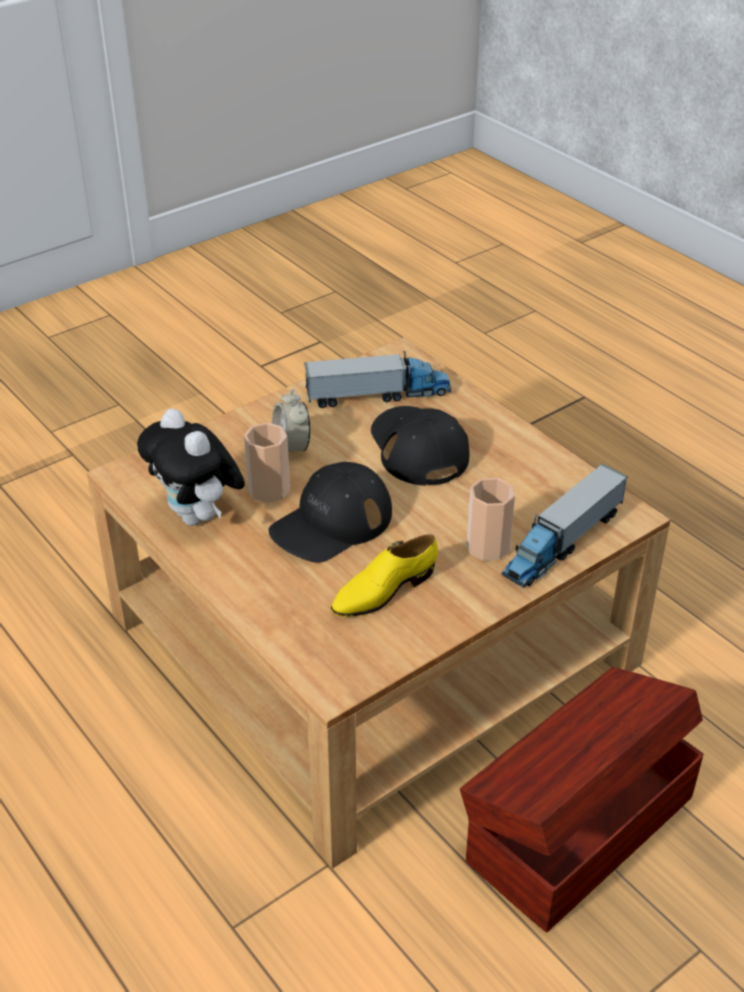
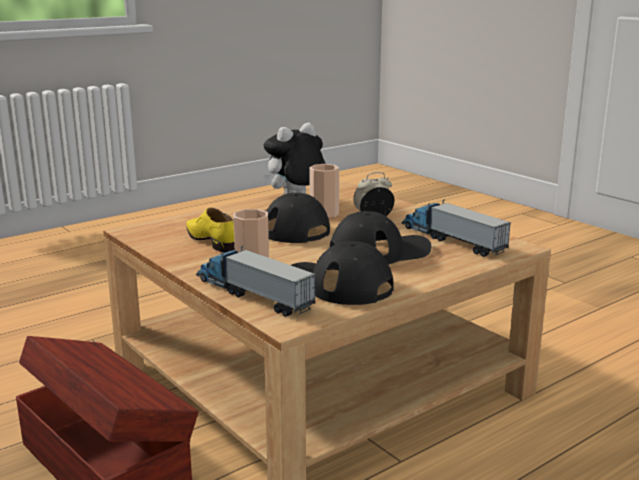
camera: 90 degrees right, 20 degrees down
(378, 395) = (451, 240): toy truck -> toy truck turned 150 degrees clockwise
(524, 481) = (337, 285): none -> black cap

